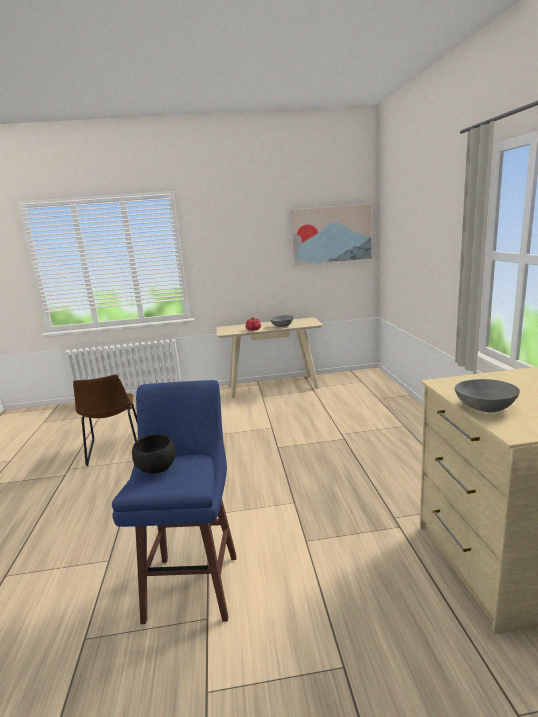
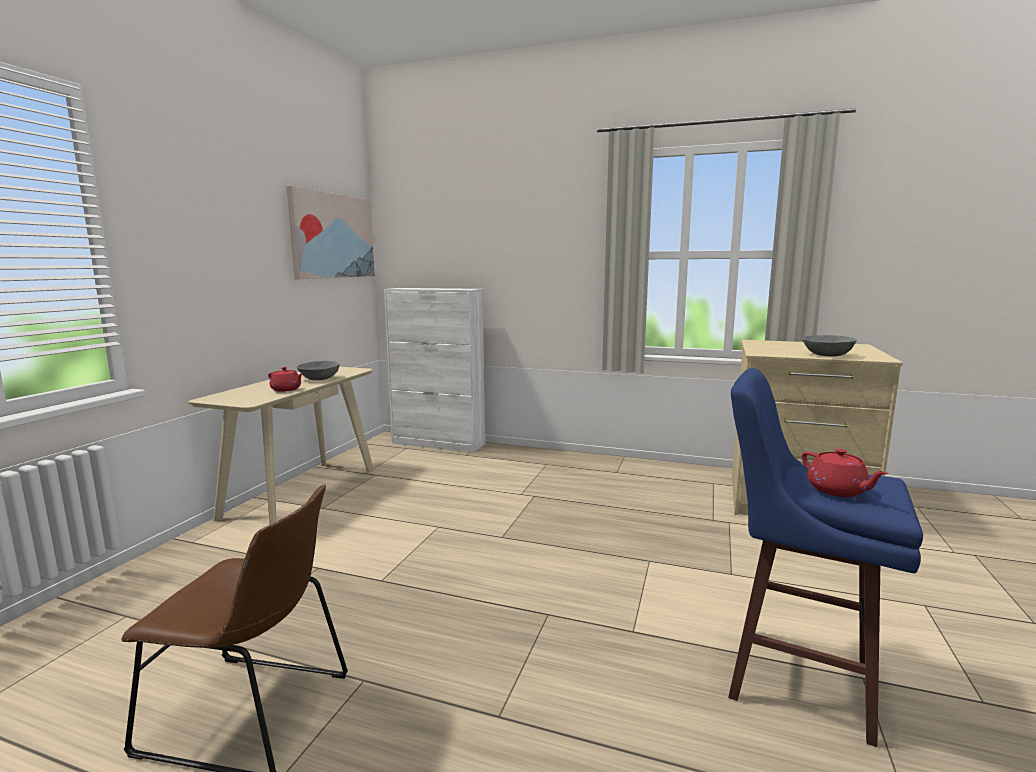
camera: 65 degrees left, 5 degrees down
(158, 469) = (837, 491): black bowl -> red teapot
(383, 386) = (438, 443): none -> white cabinet

